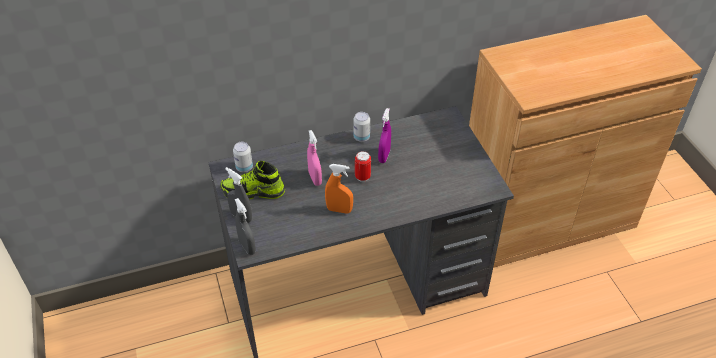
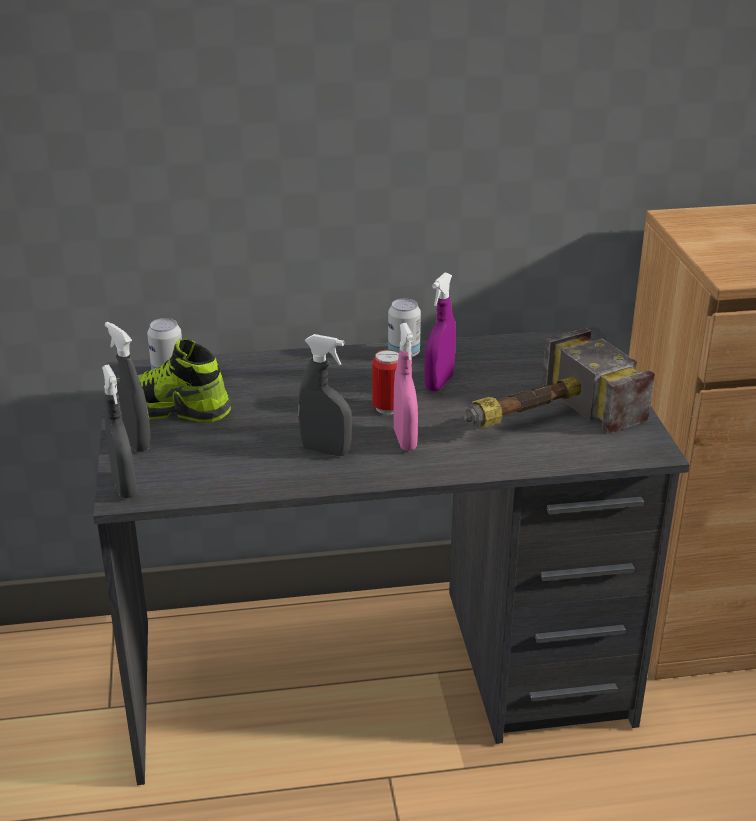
camera: 10 degrees right, 15 degrees down
(315, 178) = (295, 401): pink spray bottle -> pink spray bottle (405, 440)
(339, 210) = (325, 450): orange spray bottle -> grey spray bottle
(439, 174) = (541, 418): none -> hammer

